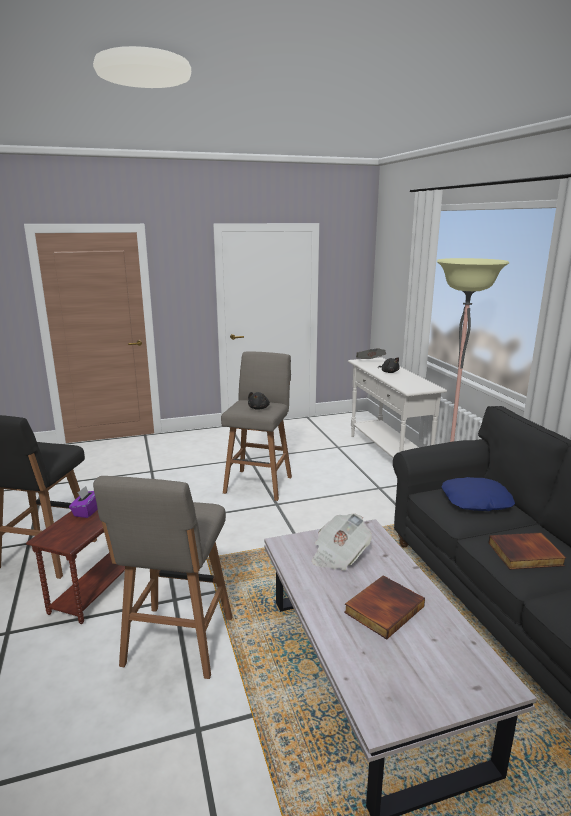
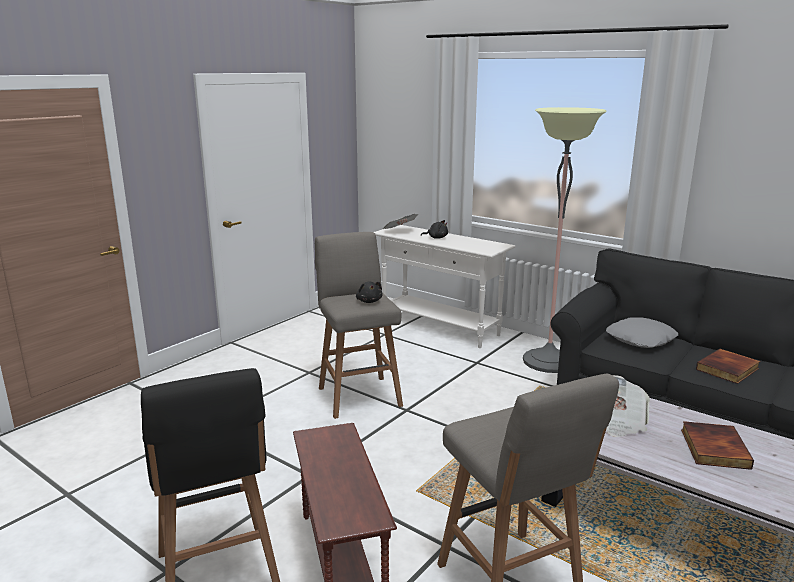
camera: 35 degrees left, 0 degrees up
(87, 511) = (328, 476): purple tissue box -> none
(476, 501) = (641, 339): blue pillow -> grey pillow

